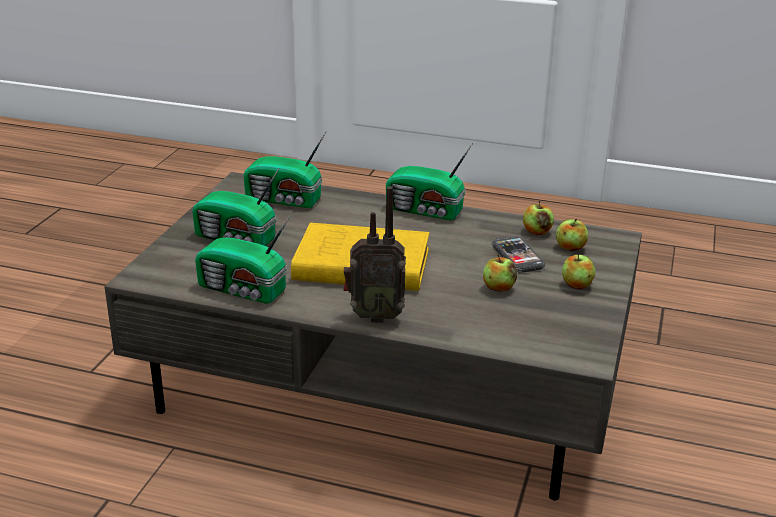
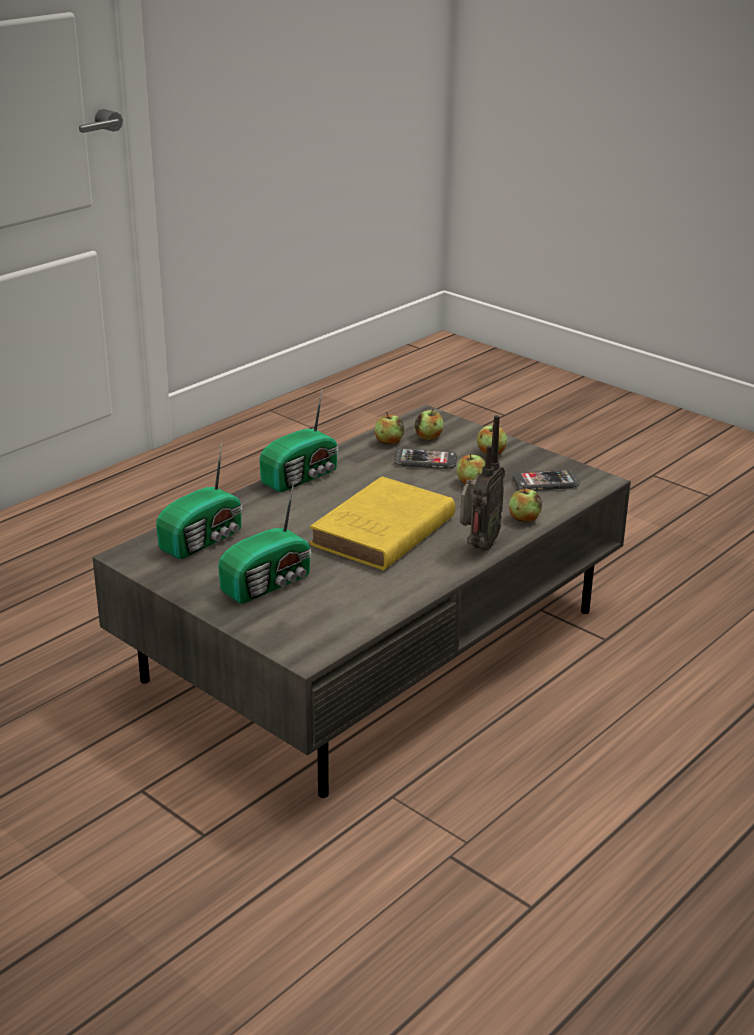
camera: 65 degrees left, 0 degrees up
(243, 290) = (382, 599): radio -> none
(454, 329) = (524, 518): none -> apple
(544, 327) = (545, 483): none -> phone

